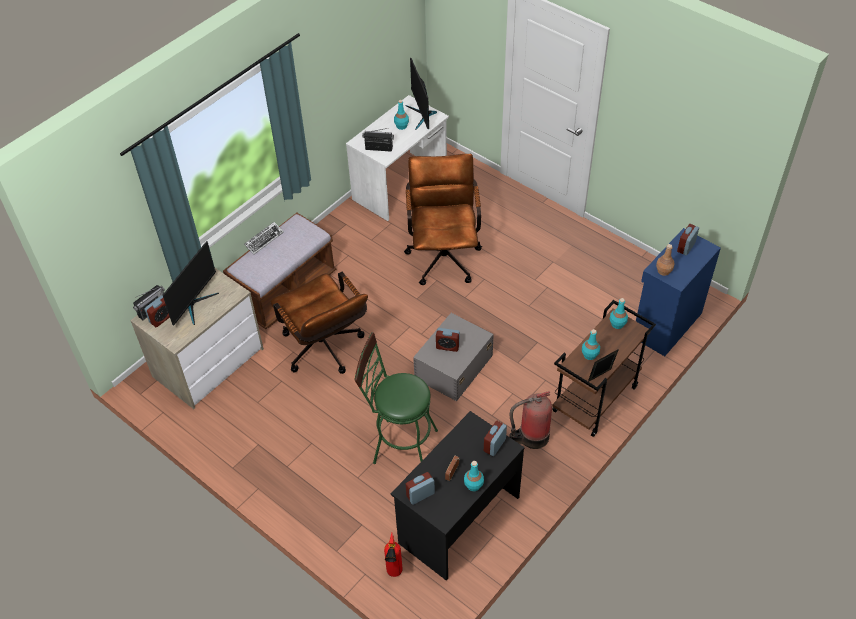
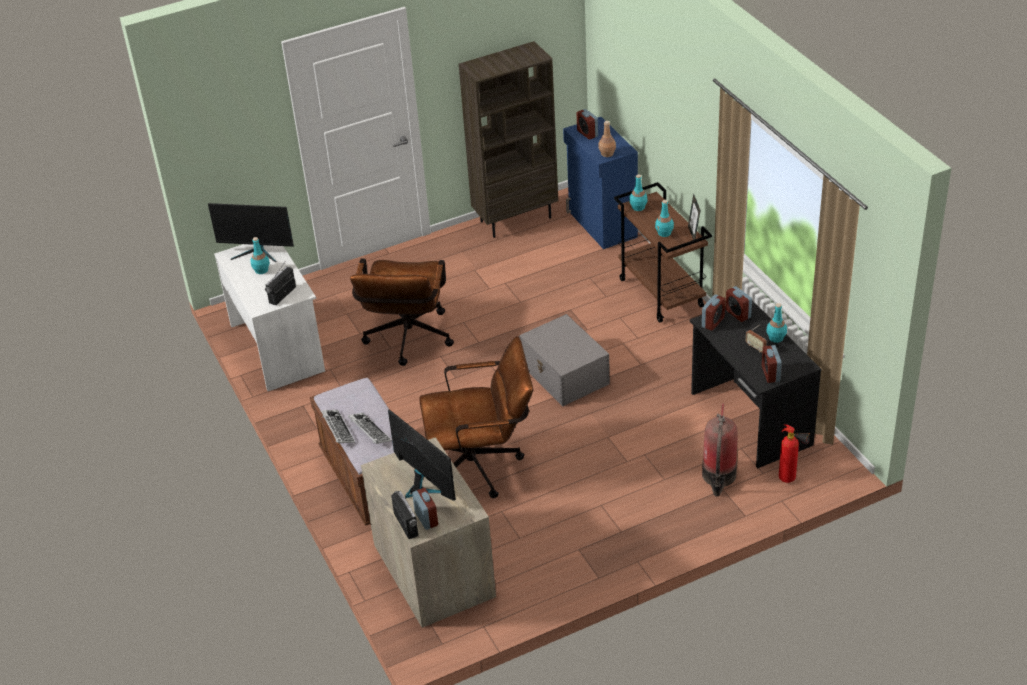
camera: 65 degrees left, 10 degrees down
(268, 257) = (369, 431): none -> keyboard
(399, 445) = (641, 438): green stool -> none
(443, 254) = (407, 341): brown office chair -> brown office chair turned 105 degrees counterclockwise
(447, 346) = (562, 348): alarm clock -> alarm clock (713, 322)
(531, 437) = (681, 345): fire extinguisher -> fire extinguisher (718, 477)
(636, 263) = (516, 219): none -> brown bookcase

